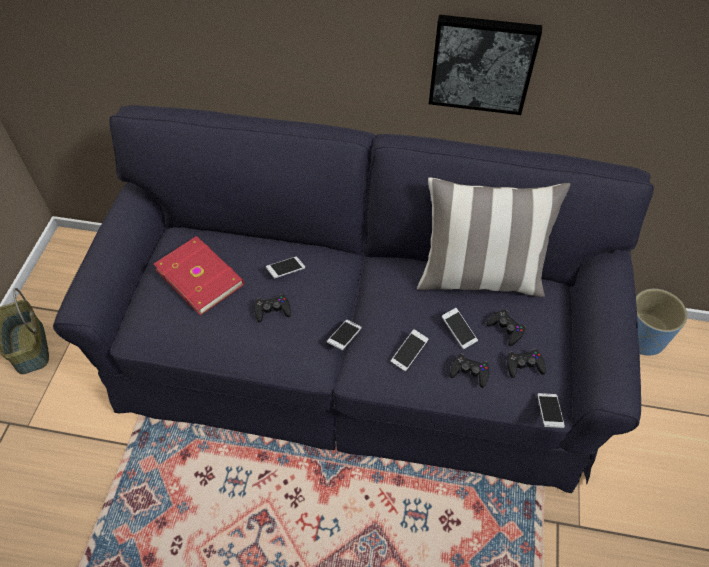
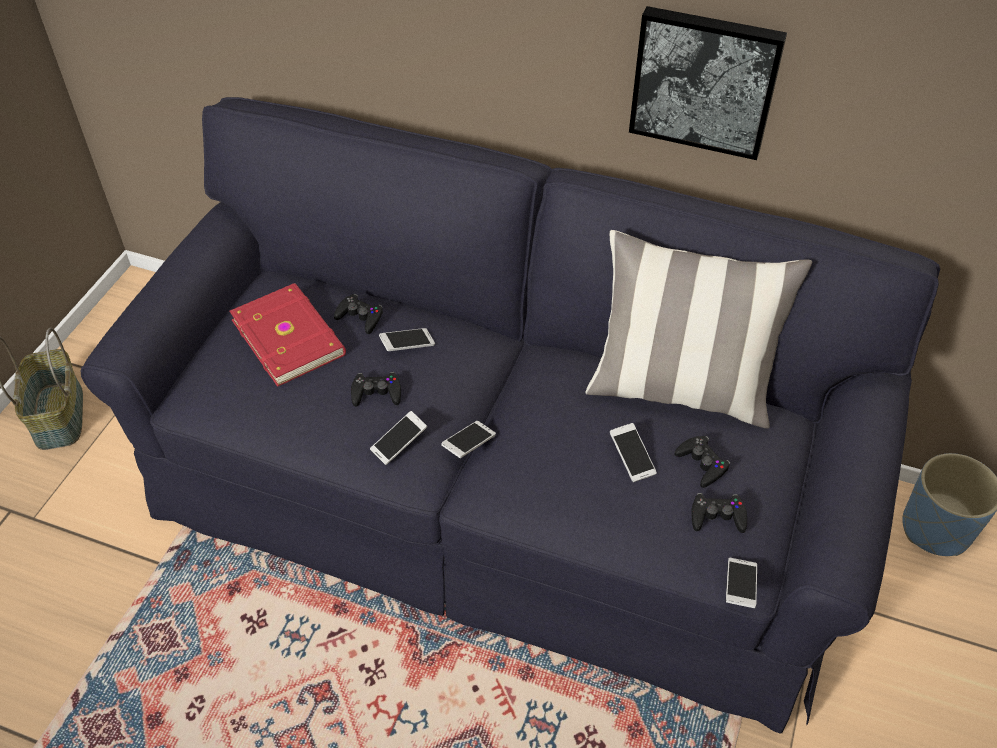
camera: 10 degrees right, 5 degrees down
(409, 353) = (554, 477): phone -> phone (399, 443)
(469, 372) = (635, 514): black game controller -> black game controller (360, 317)

